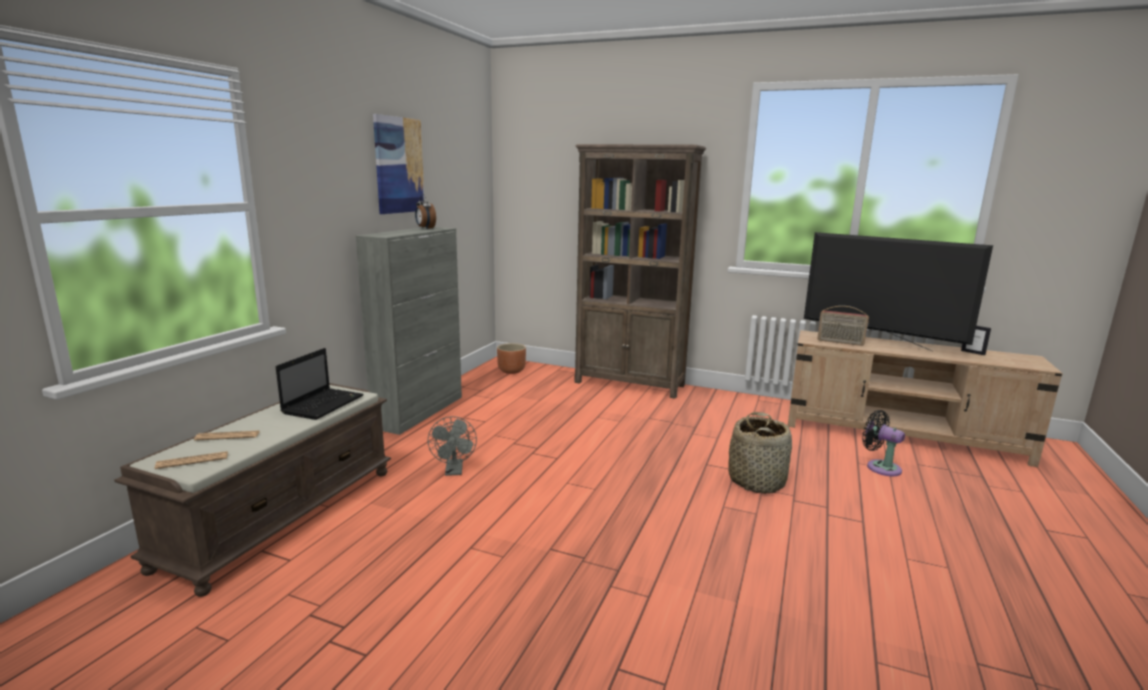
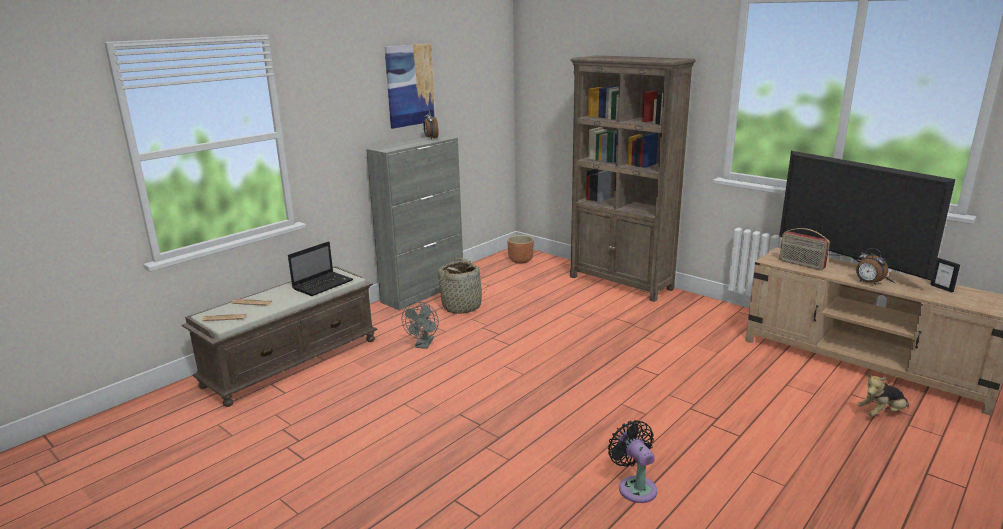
camera: 20 degrees right, 5 degrees up
(757, 481) = (670, 387): basket -> basket (462, 306)
(880, 467) = (806, 391): black fan -> black fan (635, 487)
(912, 353) = (868, 283): none -> alarm clock
(958, 478) = (881, 413): none -> plush toy

